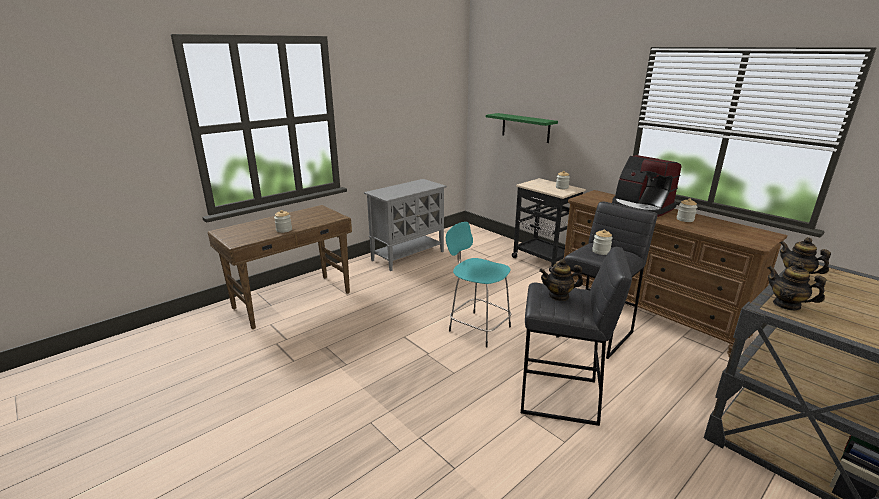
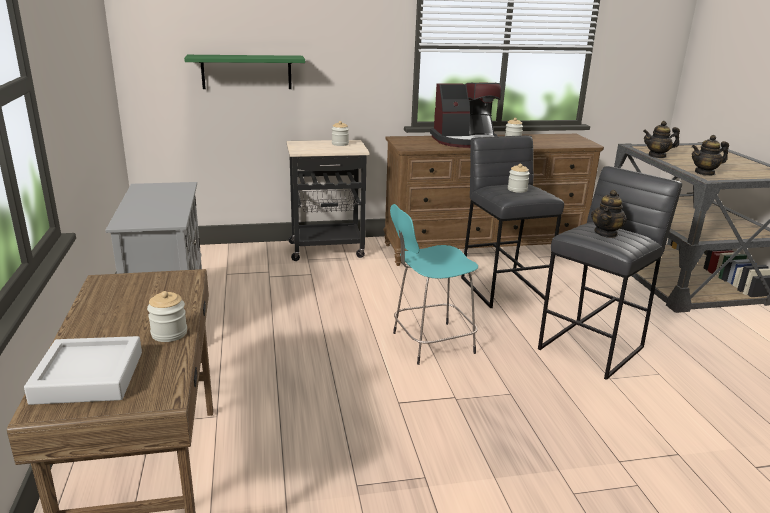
camera: 60 degrees left, 0 degrees up
(243, 230) = (88, 377): none -> grey tray

